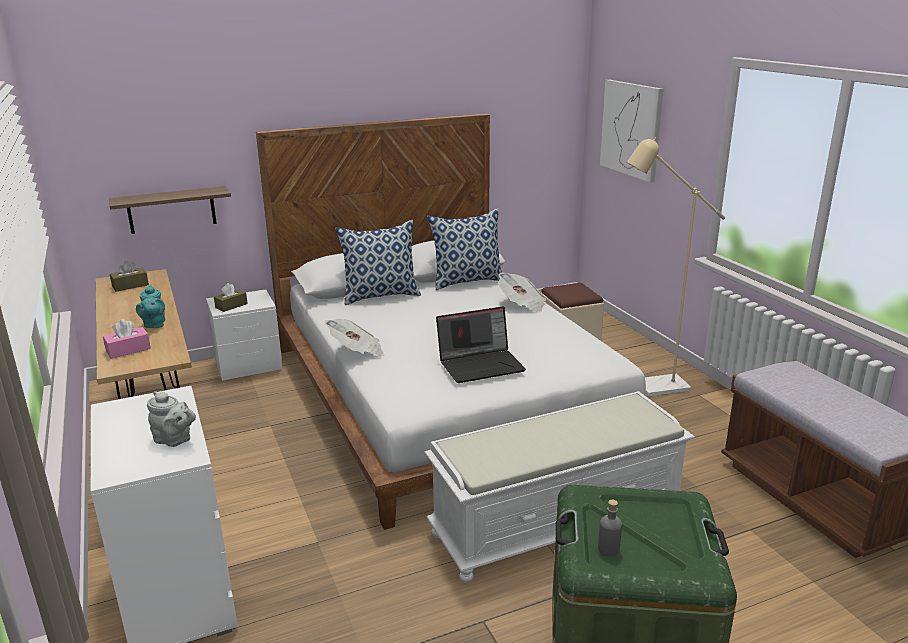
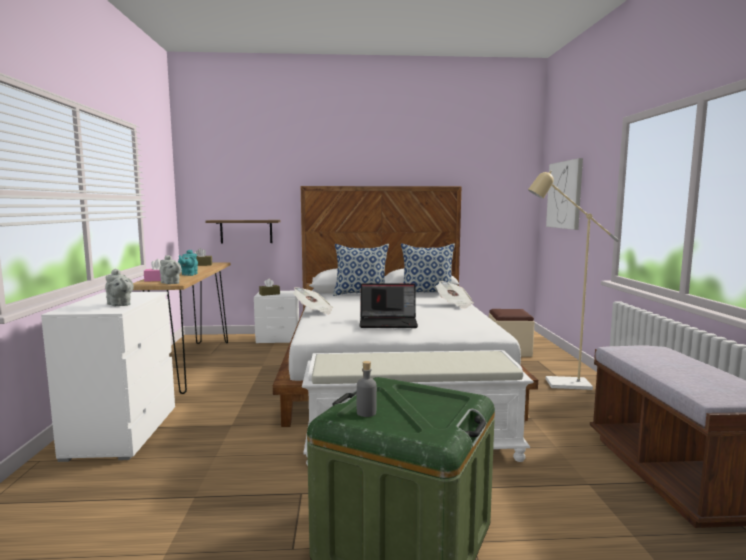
camera: 20 degrees right, 15 degrees down
(163, 358) = (171, 283): none -> grey teapot

